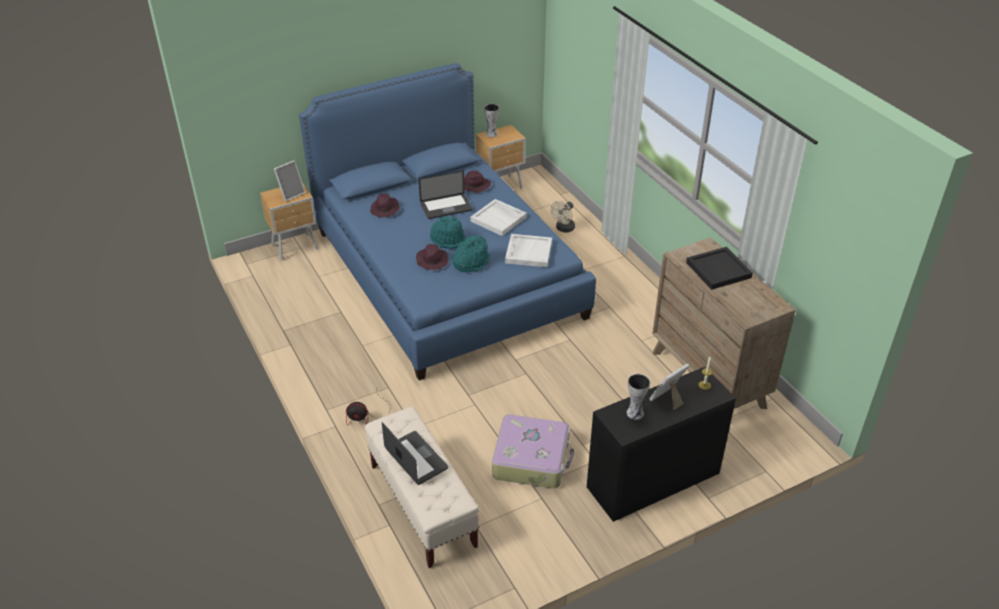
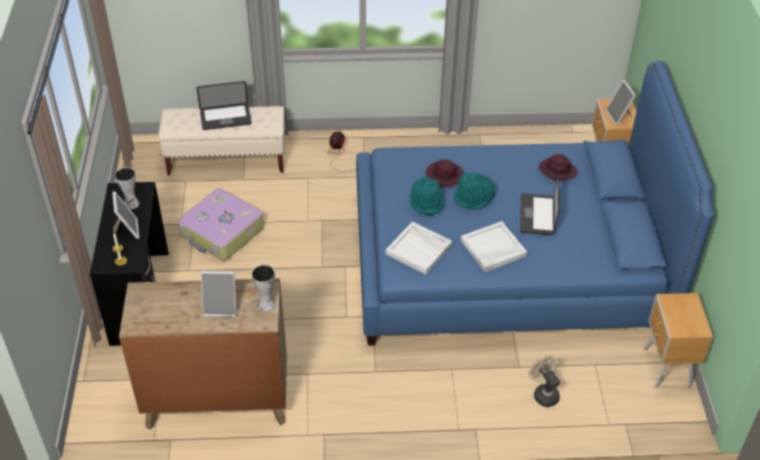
camera: 115 degrees right, 5 degrees up
(473, 186) = (571, 250): purple hat -> none
(491, 134) = (690, 307): vase -> vase (265, 304)
(717, 270) = (221, 307): black tray -> picture frame

